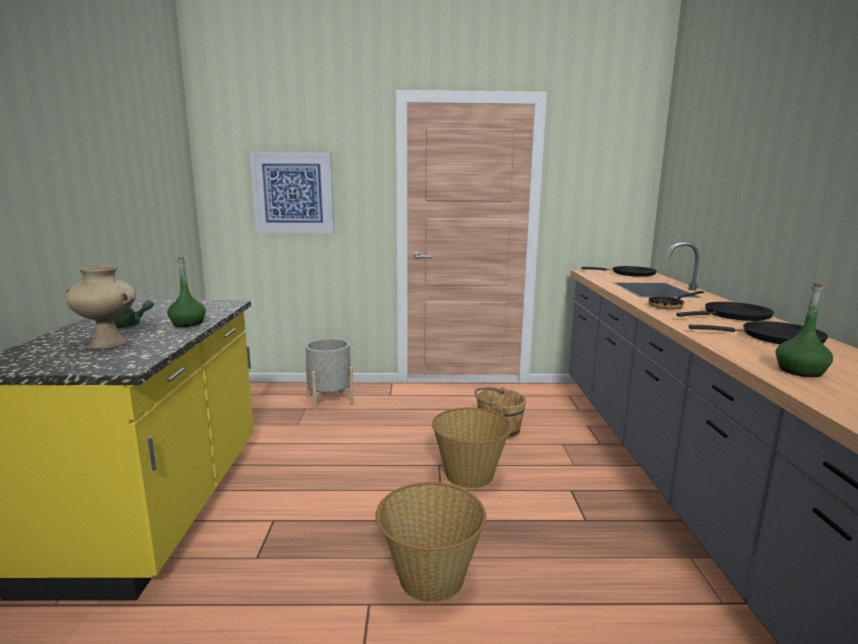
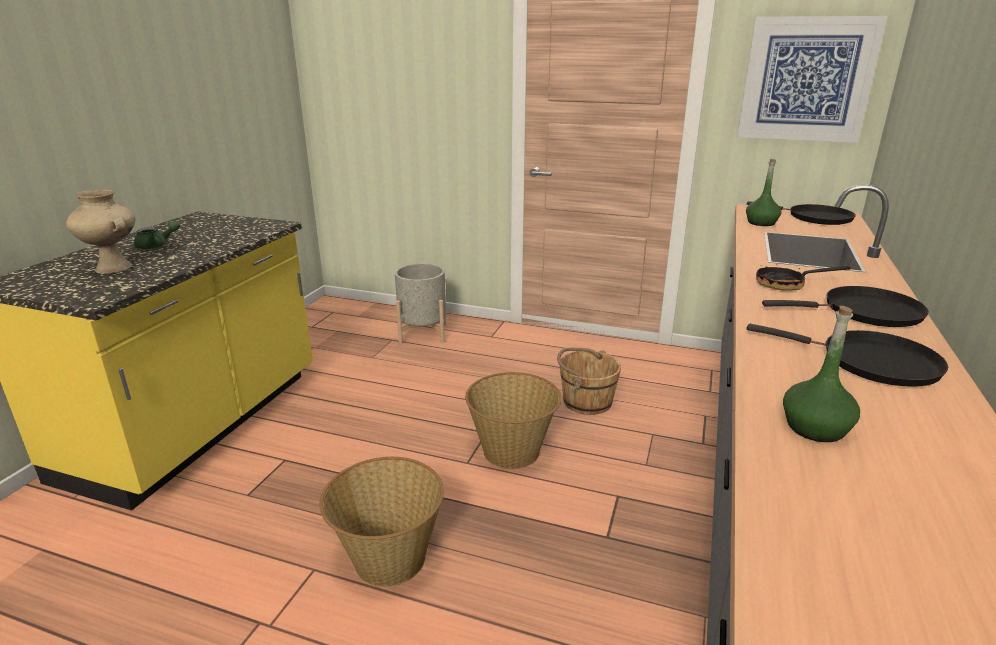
camera: 20 degrees right, 10 degrees up
(188, 323) = (206, 249): green bottle -> green bottle (761, 223)
(293, 193) = (396, 87): picture -> picture (806, 80)

